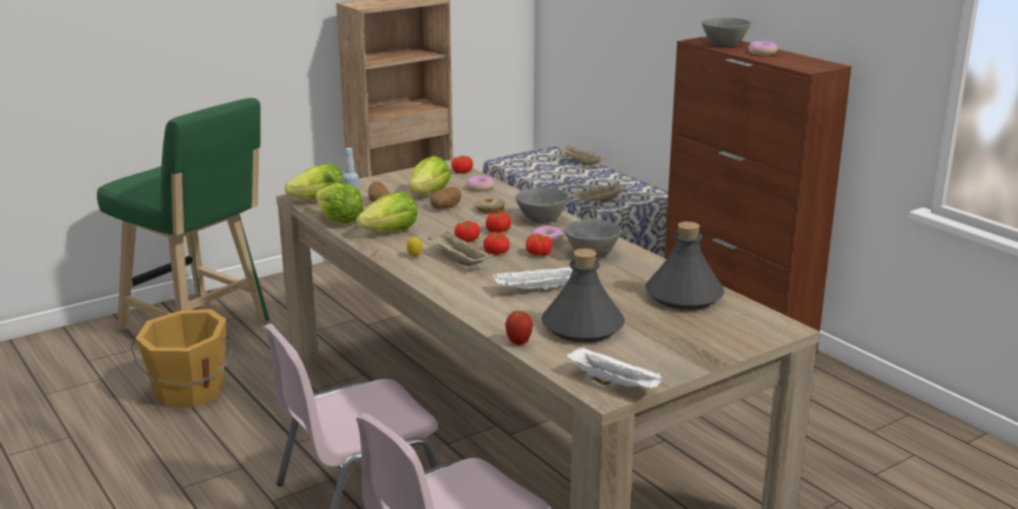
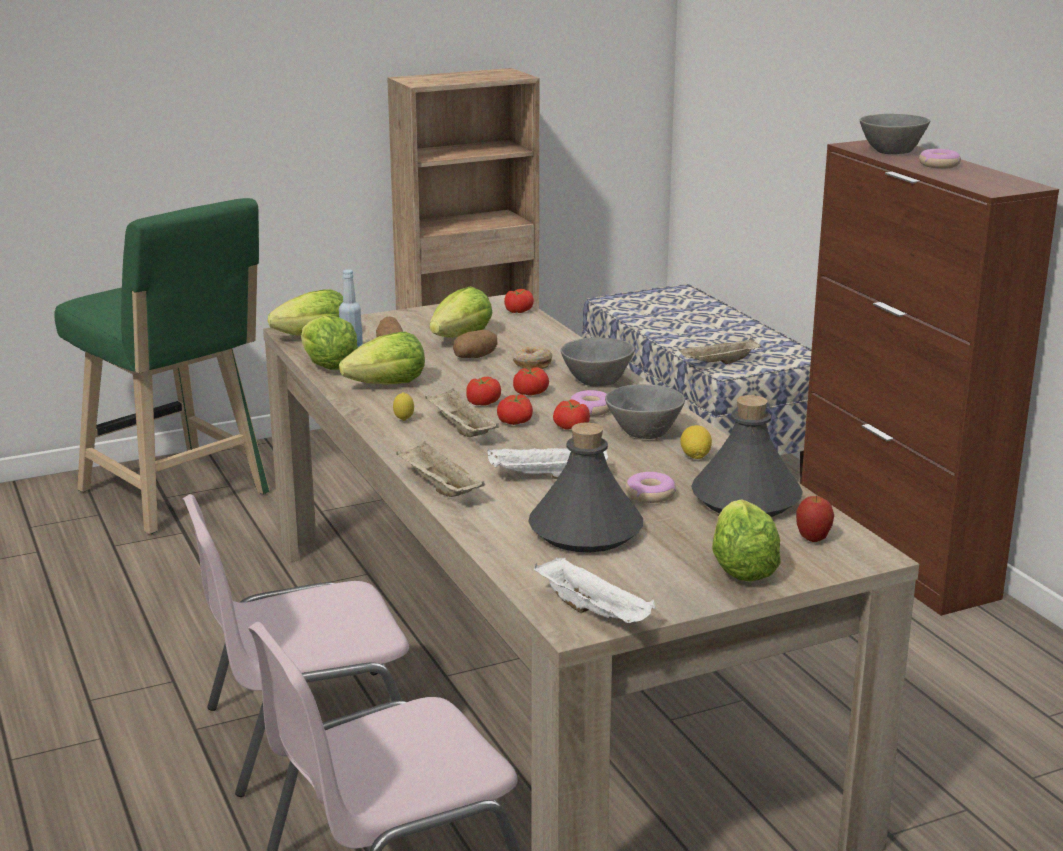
camera: 10 degrees right, 0 degrees up
(189, 392) = (138, 577): orange bucket -> none
(480, 188) = (533, 334): donut -> donut (650, 494)
(519, 343) = (489, 546): apple -> apple (813, 539)
(581, 163) = (716, 308): beige tray -> beige tray (438, 487)
(635, 268) = (695, 456): none -> lemon
(702, 344) = (741, 568): none -> lettuce

